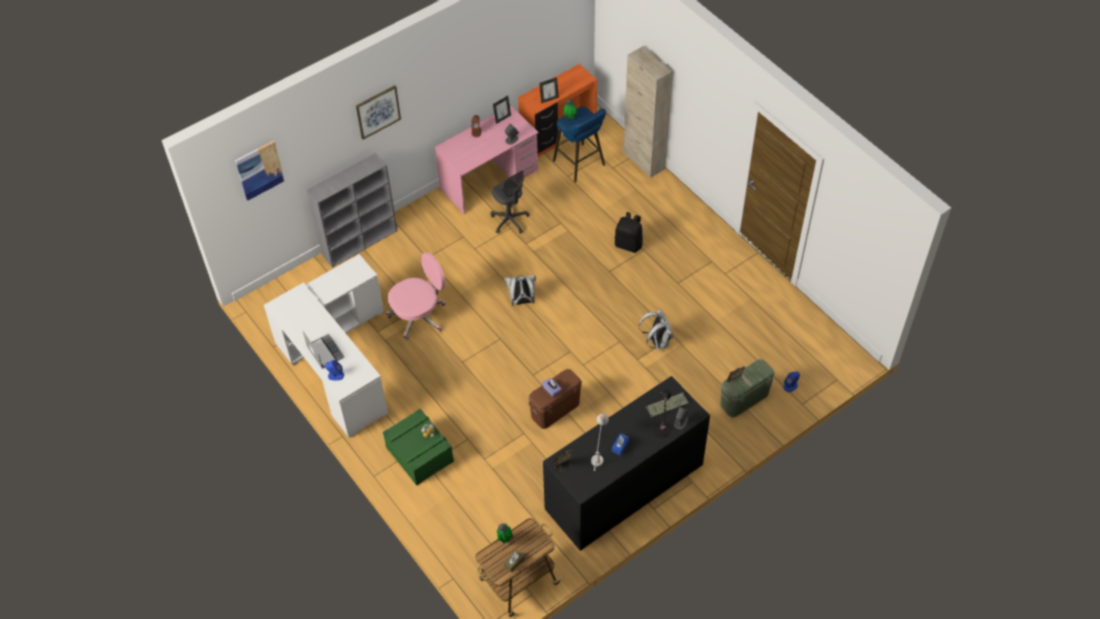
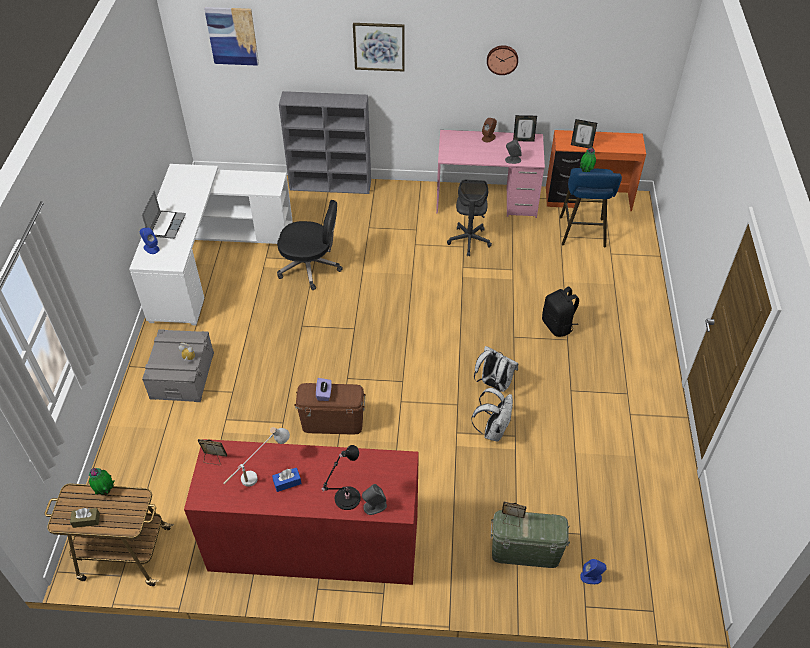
camera: 40 degrees right, 5 degrees down
(419, 316) = (310, 267): pink office chair -> black office chair
(419, 454) = (182, 375): green storage box -> grey storage box
(470, 69) = (502, 59): none -> wall clock
(522, 301) = (407, 311): white backpack -> white backpack (493, 384)
(624, 486) = (314, 543): black dresser -> red dresser
(644, 161) = (648, 265): beige cabinet -> none
(667, 406) = (379, 479): keyboard -> none

